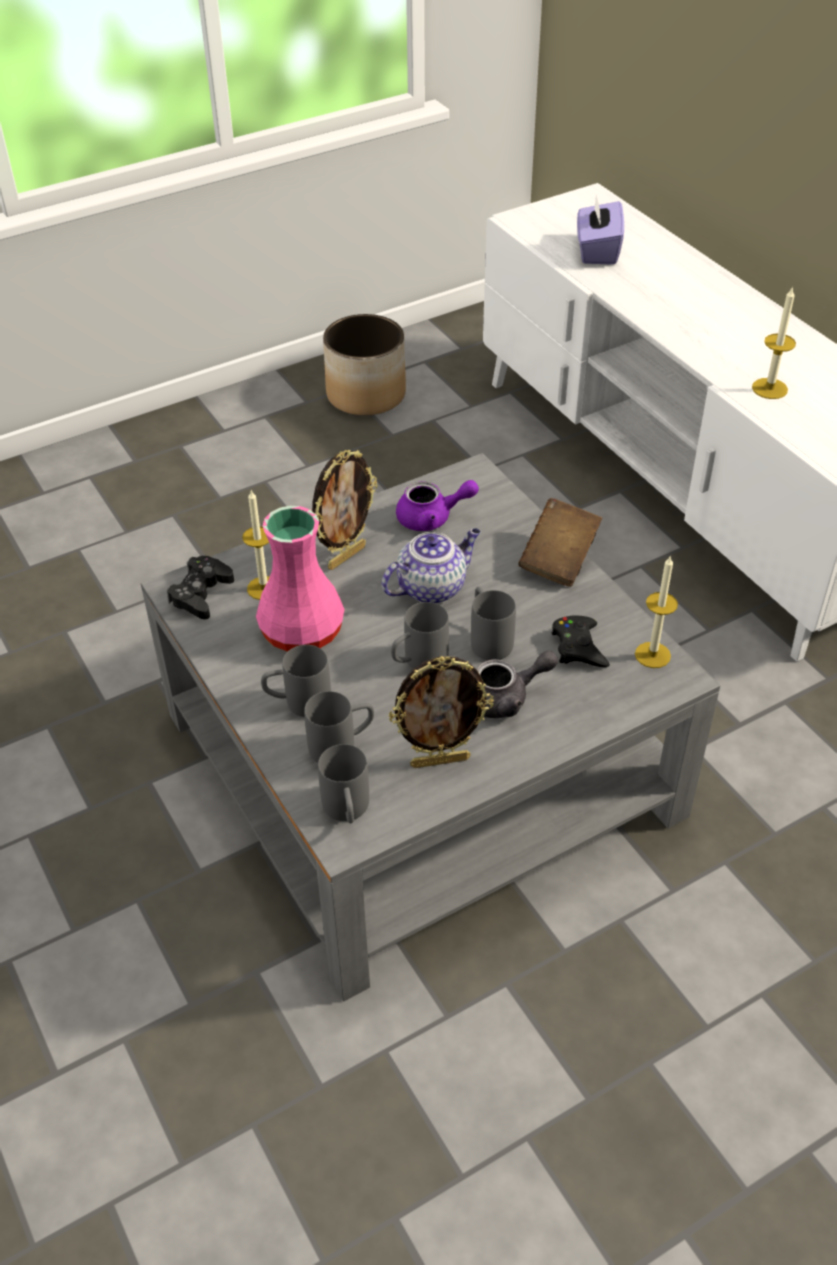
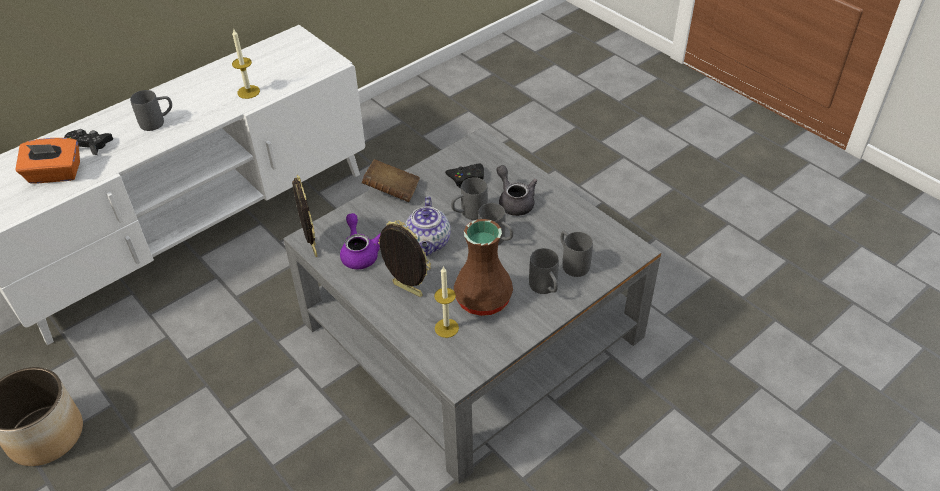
camera: 100 degrees left, 0 degrees up
(201, 594) = (459, 362): black game controller -> black game controller (89, 145)
(302, 629) = (481, 299): pink vase -> brown vase
(347, 812) = (618, 252): grey mug -> grey mug (158, 122)
(432, 587) = (428, 243): teapot -> teapot turned 135 degrees counterclockwise
(440, 760) = (568, 221): picture frame -> picture frame (311, 246)
(597, 251) = (55, 174): purple tissue box -> orange tissue box
(652, 655) = (465, 150): candle -> none

